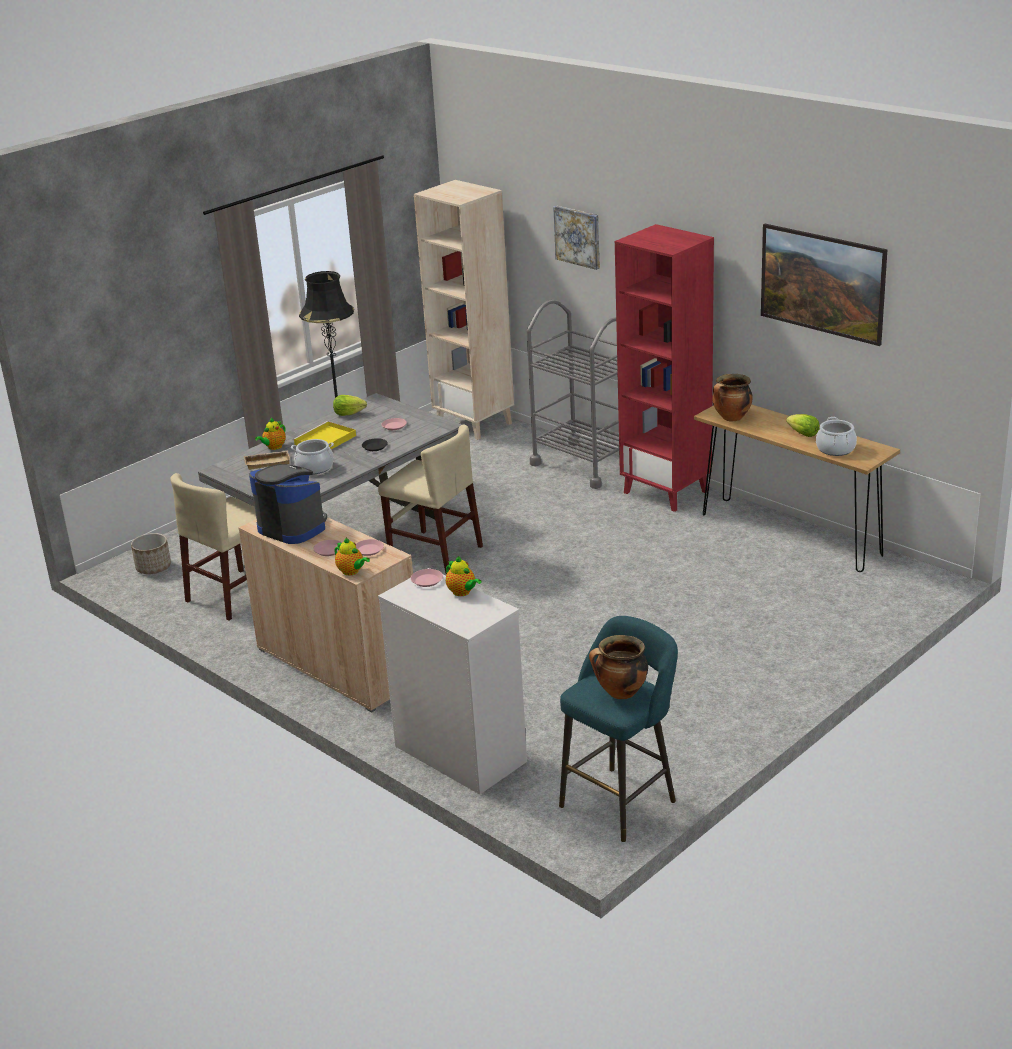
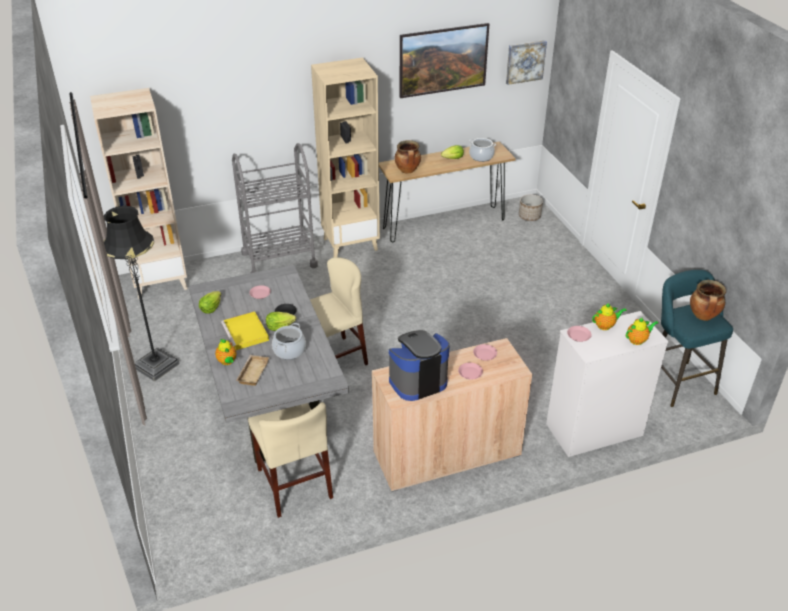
camera: 65 degrees left, 10 degrees up
(153, 567) = (198, 524): planter -> planter (529, 216)
(348, 452) = (279, 327): none -> lettuce
(352, 572) = (512, 371): teapot -> teapot (637, 340)
(578, 236) = (231, 99): picture -> picture (525, 61)
(666, 492) = (350, 244): red bookcase -> beige bookcase

